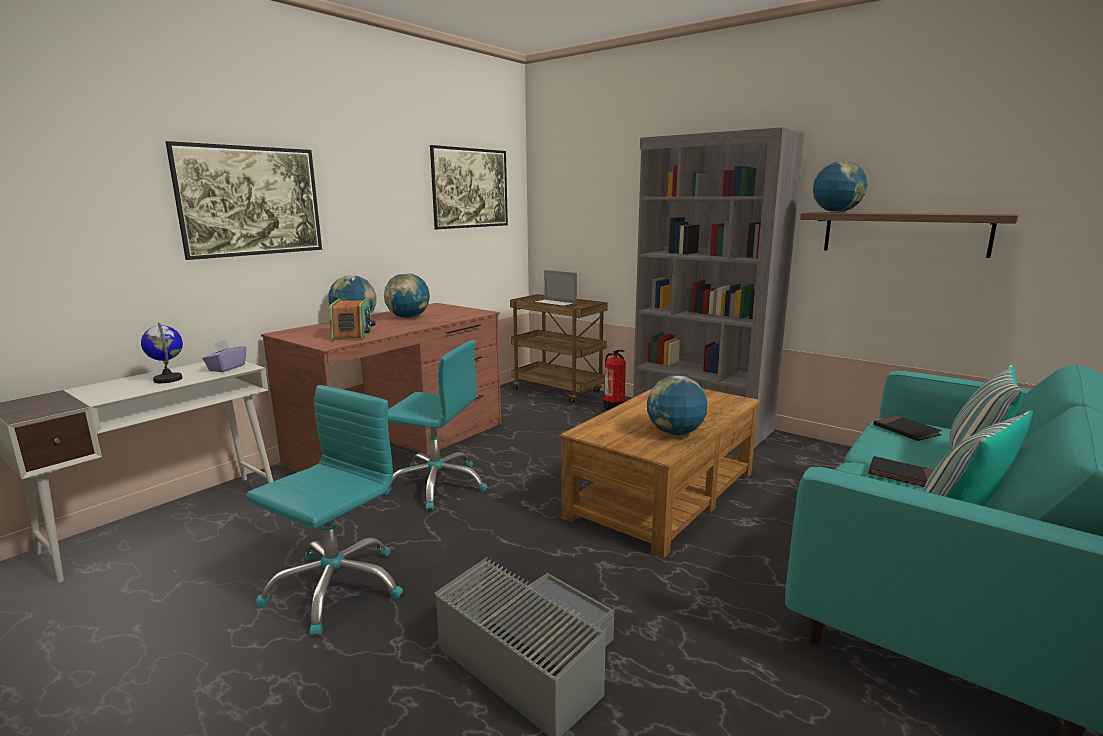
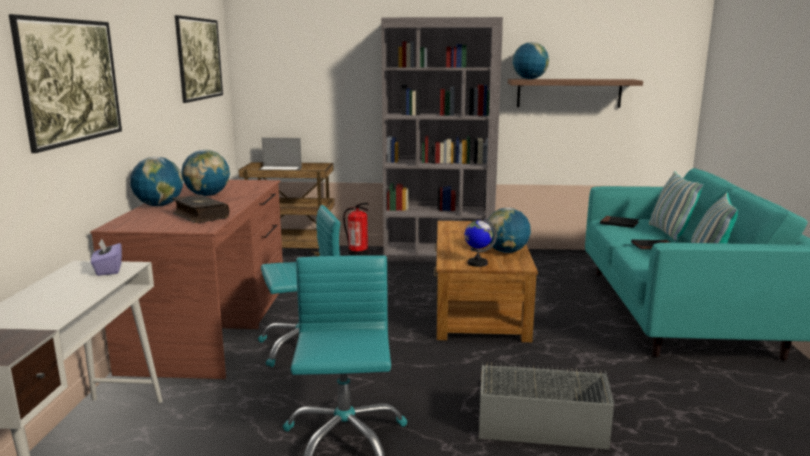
camera: 35 degrees left, 0 degrees up
(168, 379) = (71, 291): globe -> globe (477, 263)
(353, 334) = (199, 216): radio -> book

